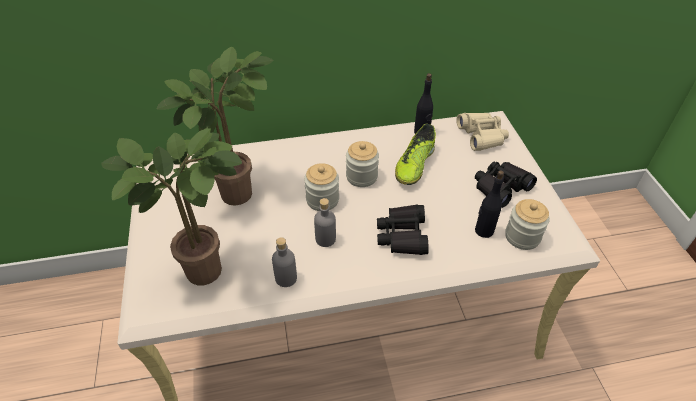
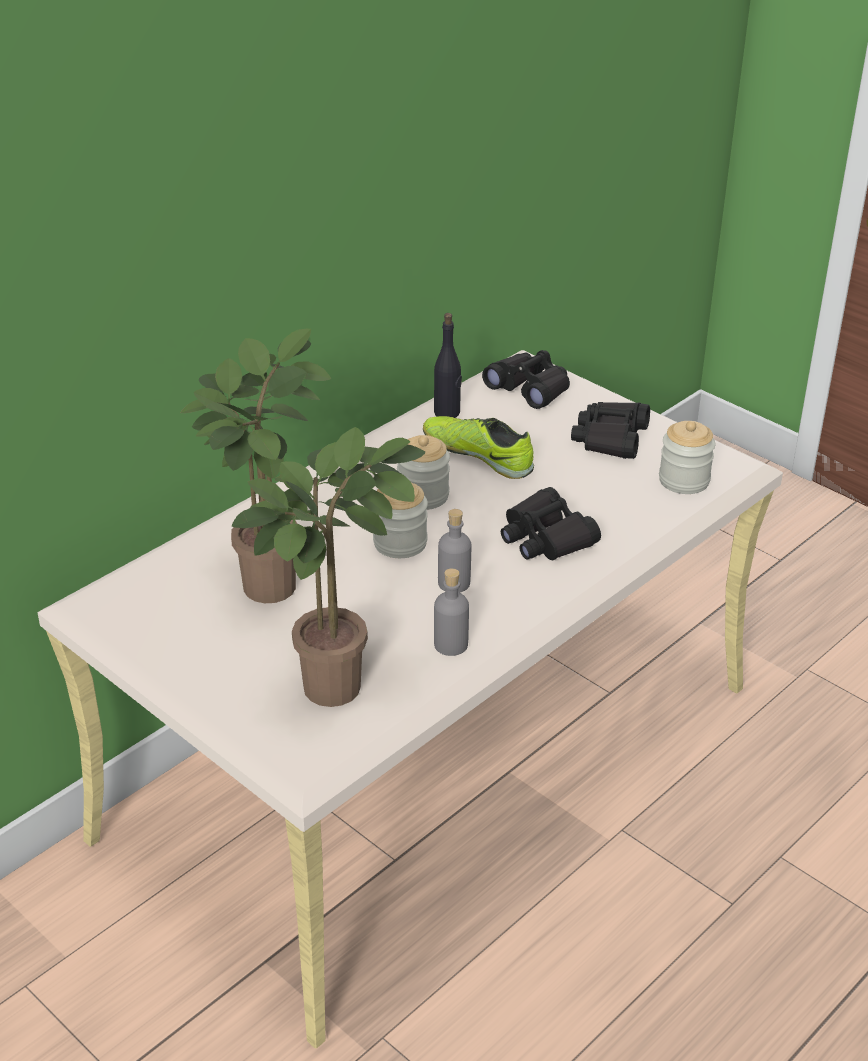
camera: 35 degrees left, 10 degrees down
(414, 165) = (478, 455): shoe -> shoe turned 135 degrees clockwise
(481, 136) = (530, 388): beige binoculars -> black binoculars
(483, 230) = (635, 492): black bottle -> none

